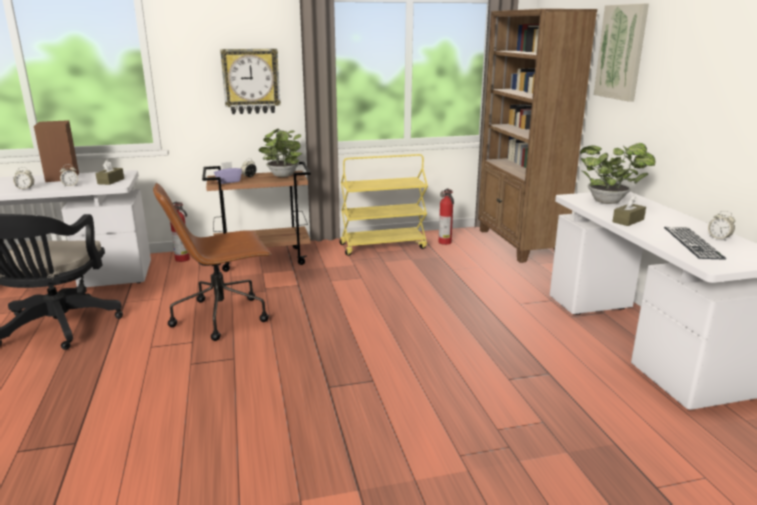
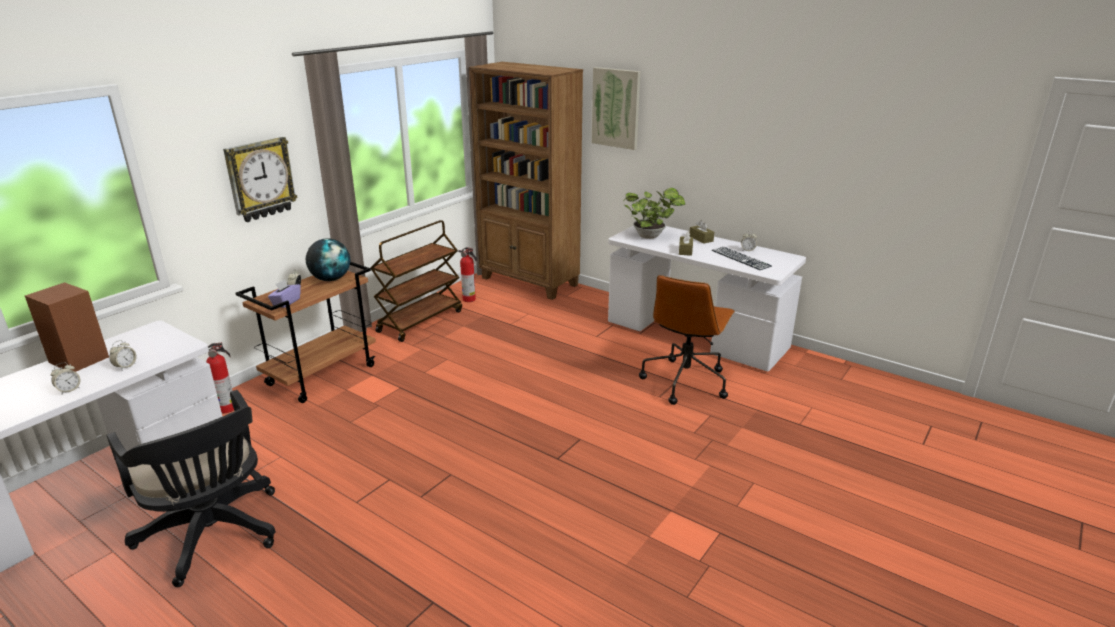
camera: 40 degrees left, 5 degrees up
(111, 181) = (166, 344): brown tissue box -> brown tissue box (701, 239)
(223, 316) = (378, 445): brown office chair -> brown office chair (685, 381)
(282, 176) = (331, 279): potted plant -> globe
(383, 246) = (420, 321): yellow cart -> brown cart

